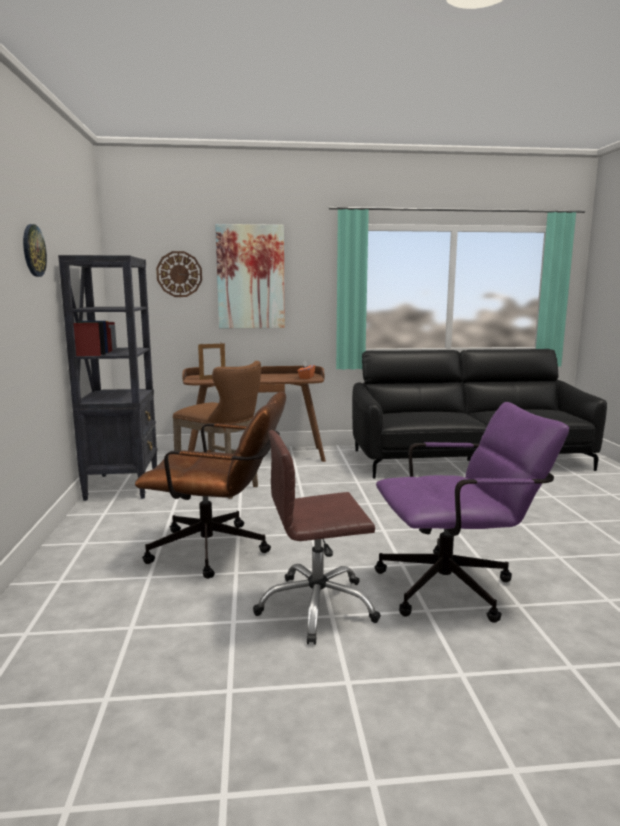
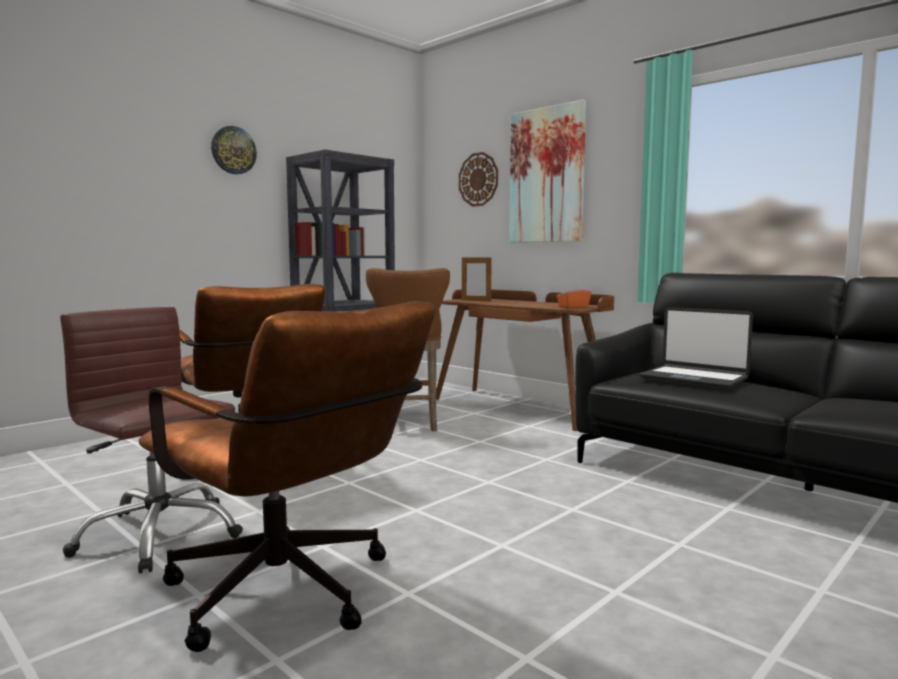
camera: 50 degrees right, 5 degrees down
(423, 414) = (694, 378): none -> laptop
(457, 587) = (291, 597): purple office chair -> brown office chair

